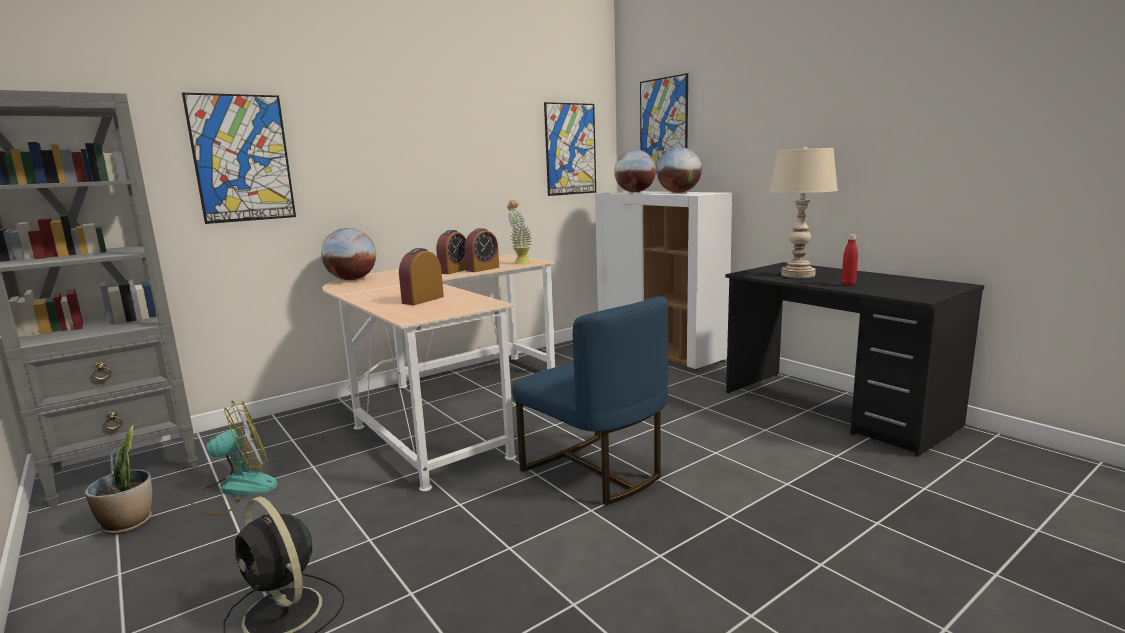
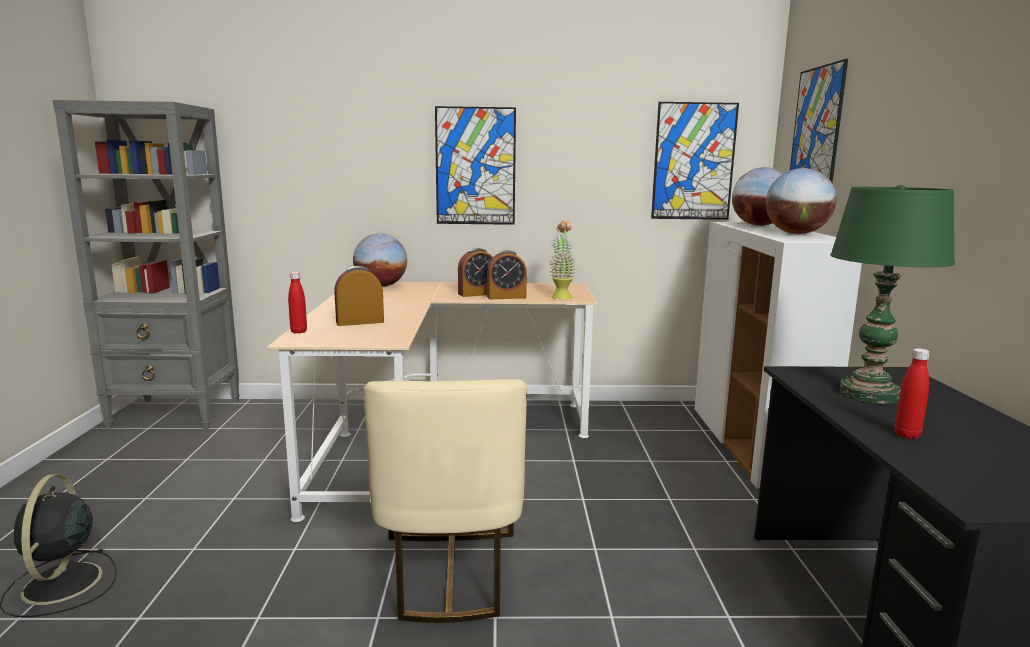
camera: 35 degrees right, 0 degrees up
(128, 524) = (113, 460): potted plant -> none
(235, 490) = (196, 459): fan -> none
(242, 158) = (305, 159): picture -> picture (475, 166)
(394, 314) = (299, 332): none -> red bottle
(595, 471) = (449, 573): blue chair -> beige chair
(798, 275) = (869, 395): beige table lamp -> green table lamp

